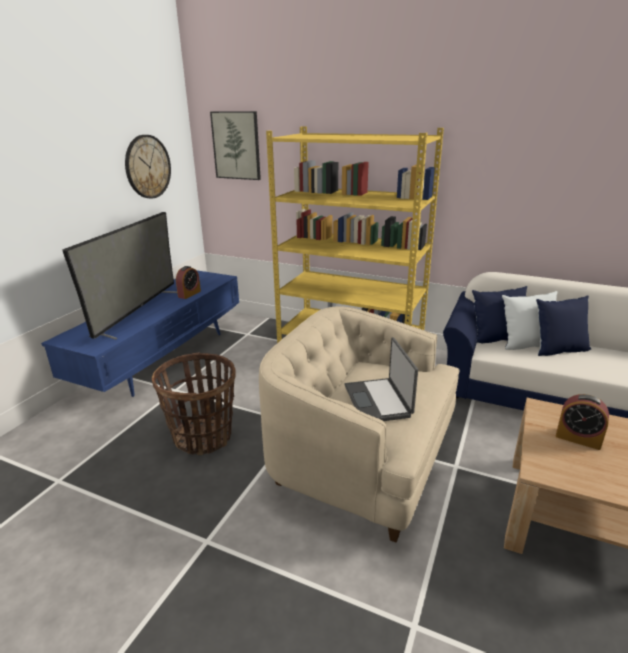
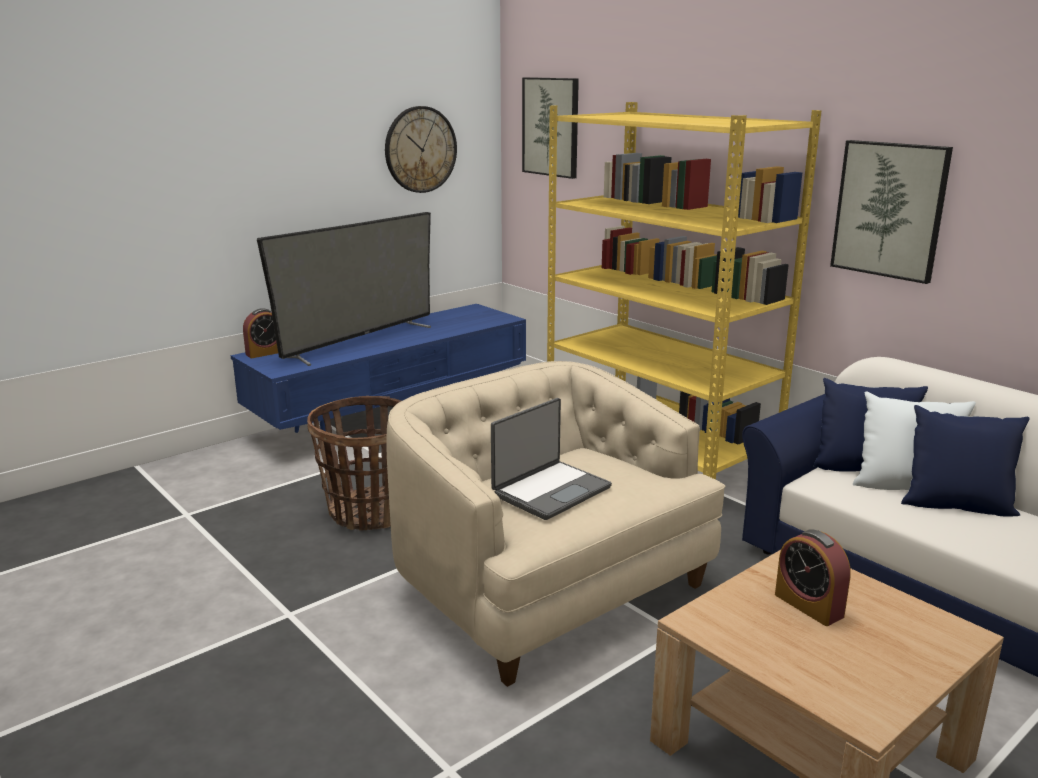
camera: 25 degrees right, 5 degrees down
(189, 294) = (441, 331): alarm clock -> alarm clock (265, 353)
(378, 401) = (550, 491): laptop -> laptop turned 150 degrees counterclockwise
(489, 186) = (889, 210): none -> picture

